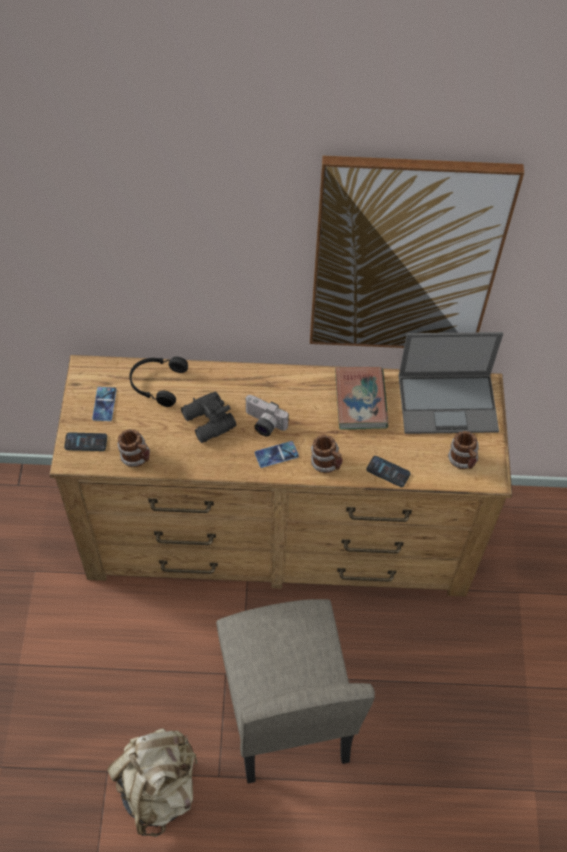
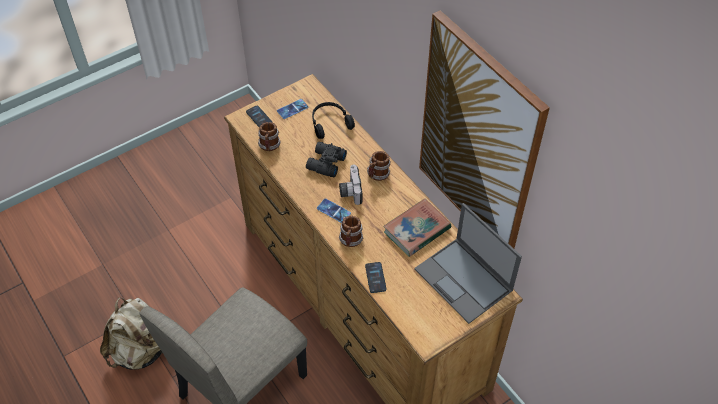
camera: 55 degrees right, 5 degrees down
(463, 460) = (424, 316): mug -> mug (377, 175)

